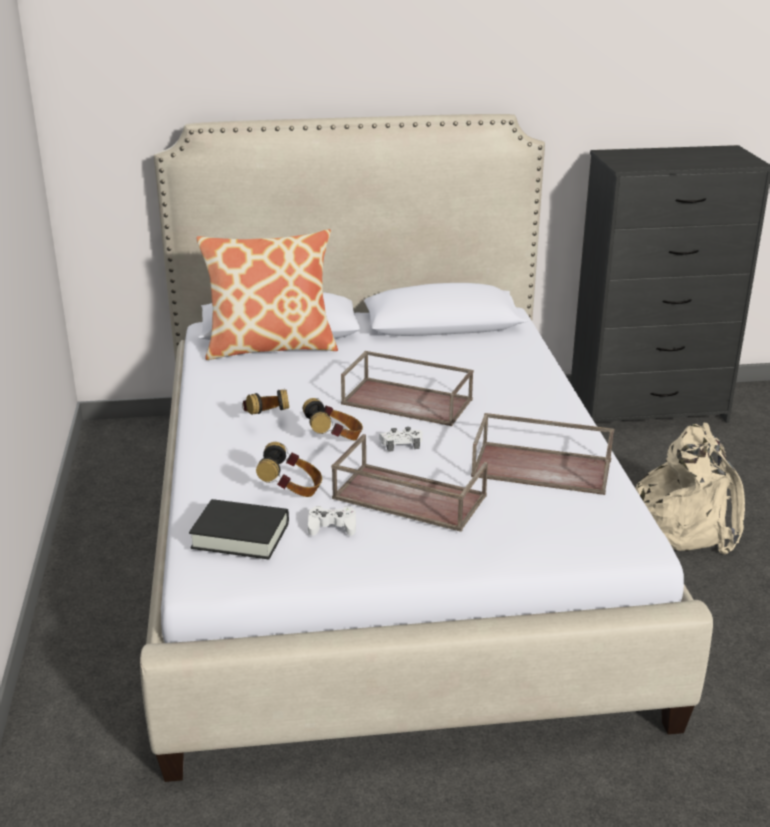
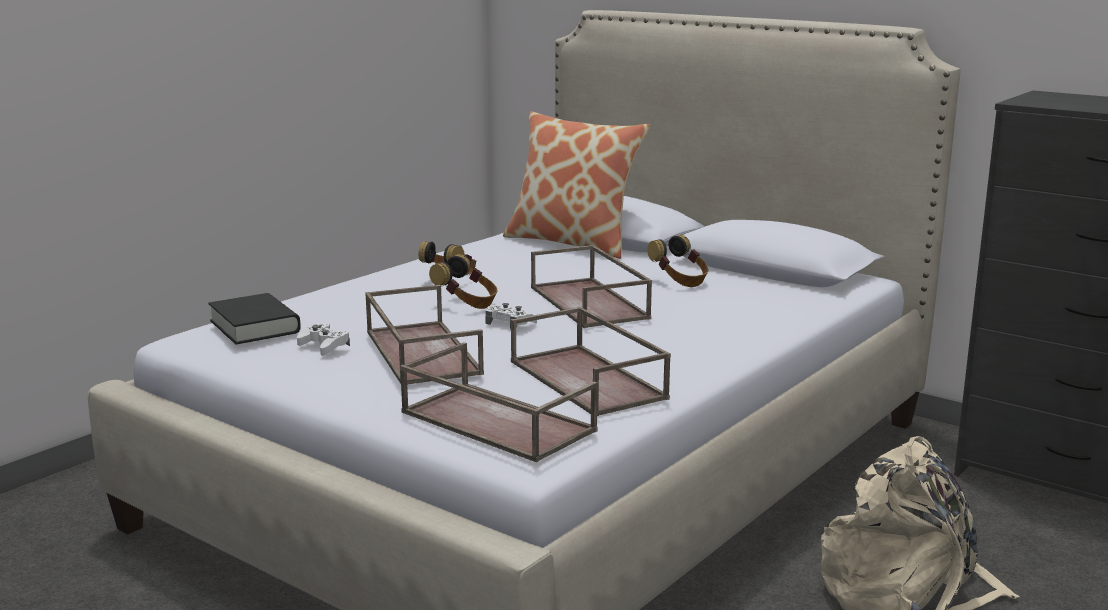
camera: 45 degrees right, 10 degrees down
(292, 490) = (352, 317): headphones -> headphones (680, 281)
(569, 529) = (494, 421): none -> brown tray

